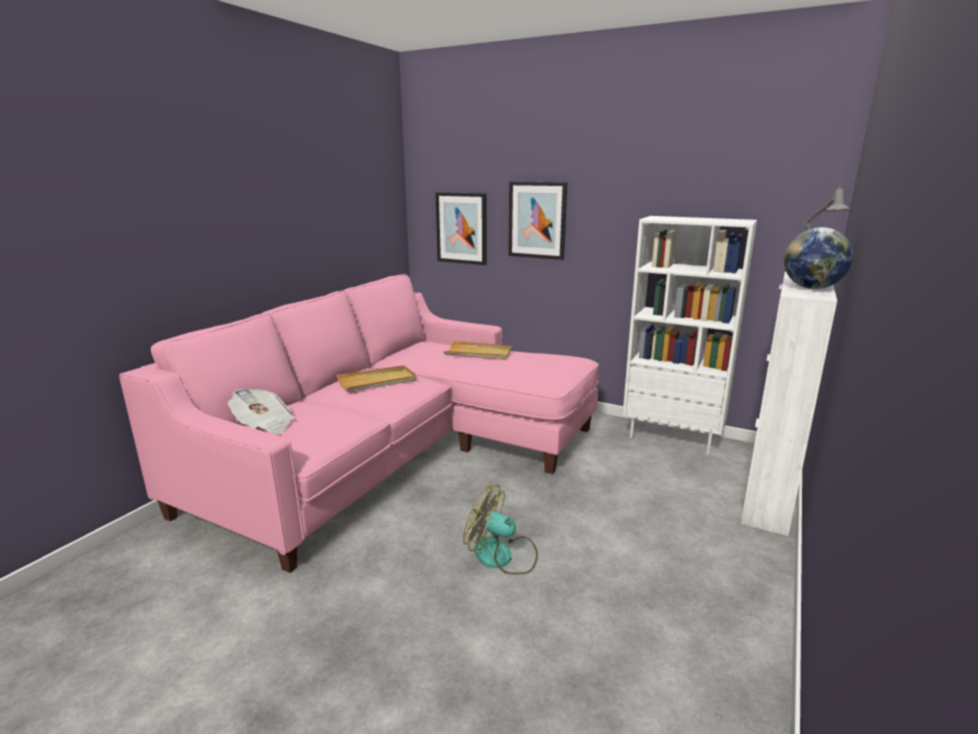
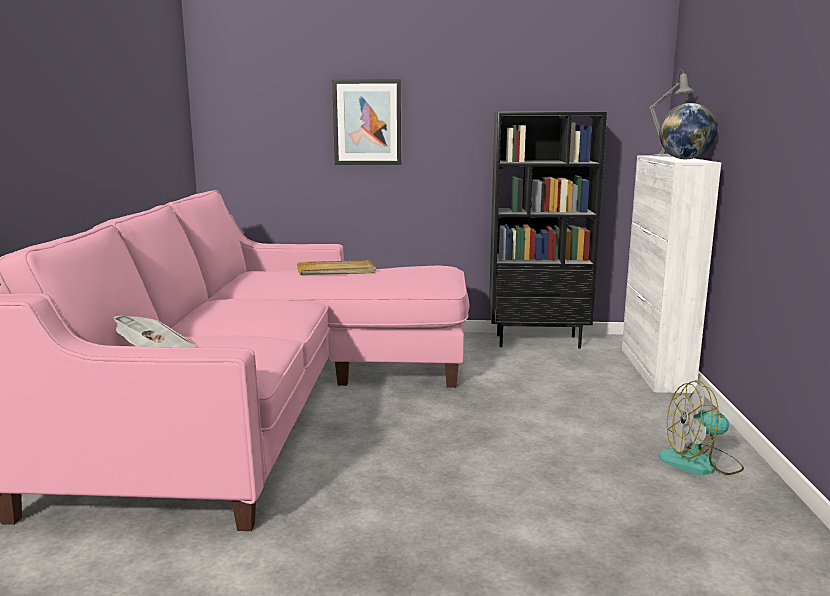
camera: 25 degrees left, 5 degrees down
(377, 381) = (248, 306): beige tray -> none
(461, 228) = (271, 136): picture -> none
(502, 556) = (475, 461): fan -> fan (700, 463)
(672, 438) = (538, 341): white bookcase -> black bookcase

